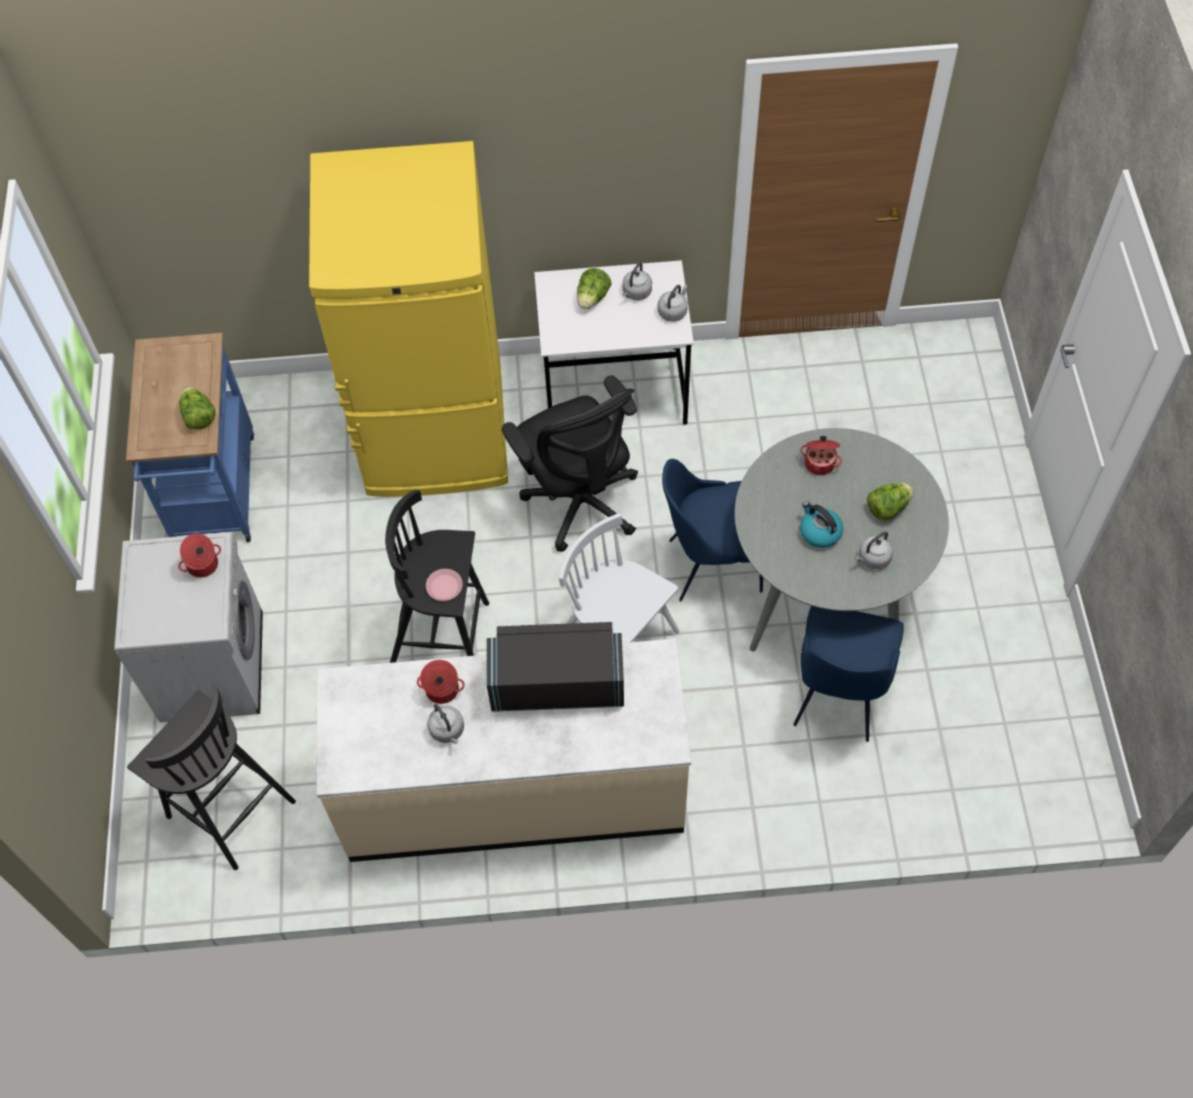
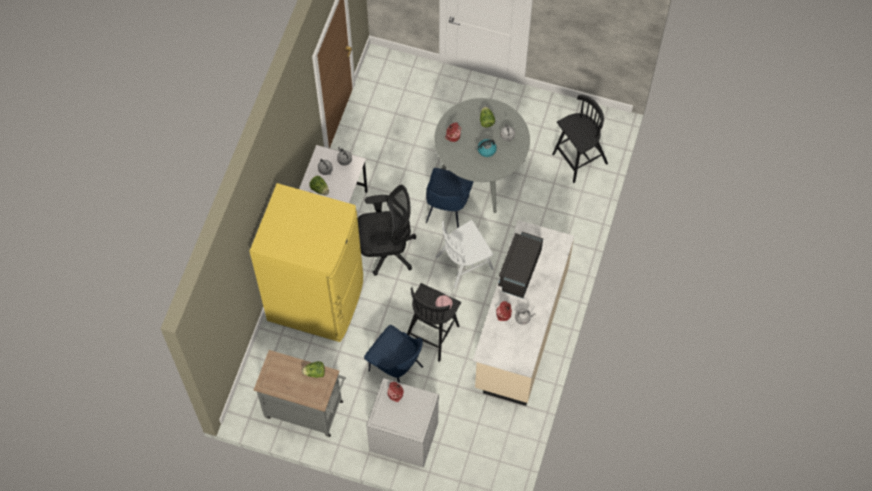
camera: 70 degrees left, 5 degrees up
(215, 494) = (306, 410): blue cart -> grey cart
(227, 806) = (478, 449): black stool -> black stool (578, 160)
(838, 696) = (531, 188): blue chair -> blue chair (396, 369)

